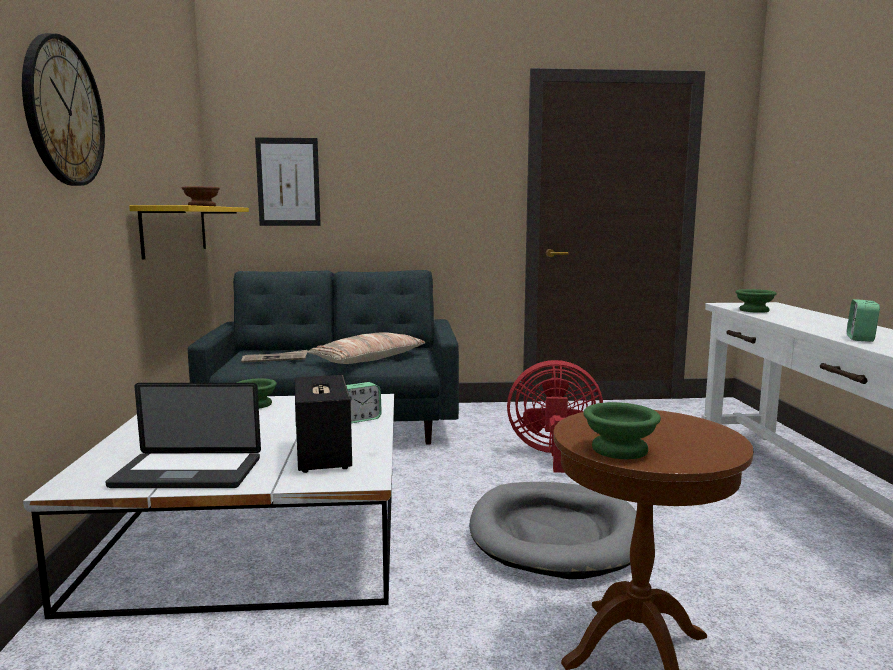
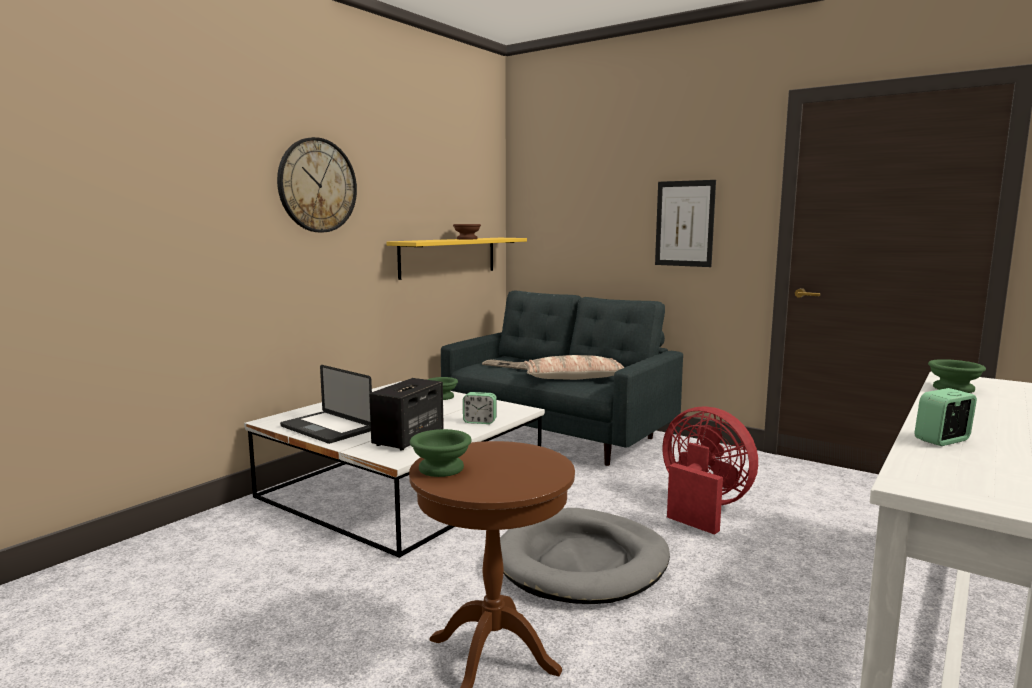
camera: 40 degrees right, 0 degrees up
(288, 182) = (560, 216): picture -> picture (684, 223)

